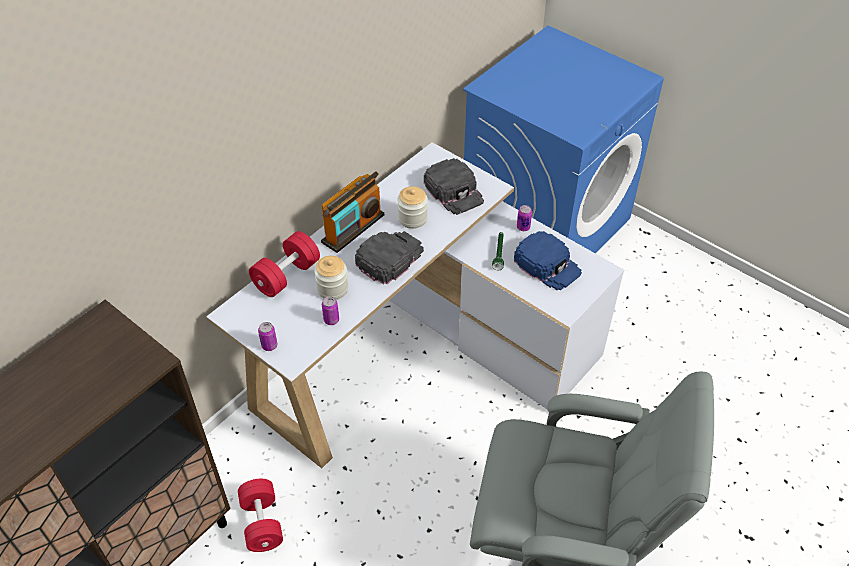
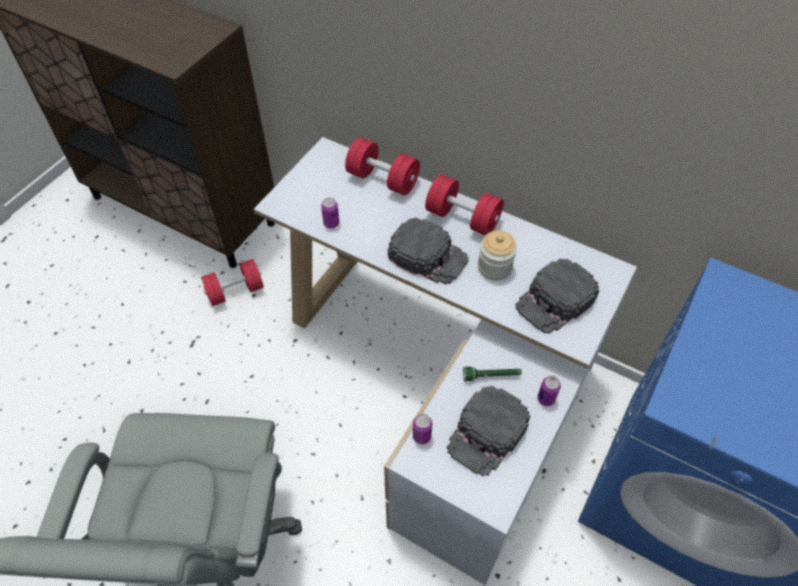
camera: 80 degrees right, 5 degrees up
(269, 345) = (293, 185): can -> can (421, 436)
(332, 289) = (372, 217): jar -> none
(353, 228) = (463, 218): radio -> red dumbbell
(548, 265) = (487, 434): blue cap -> black cap

